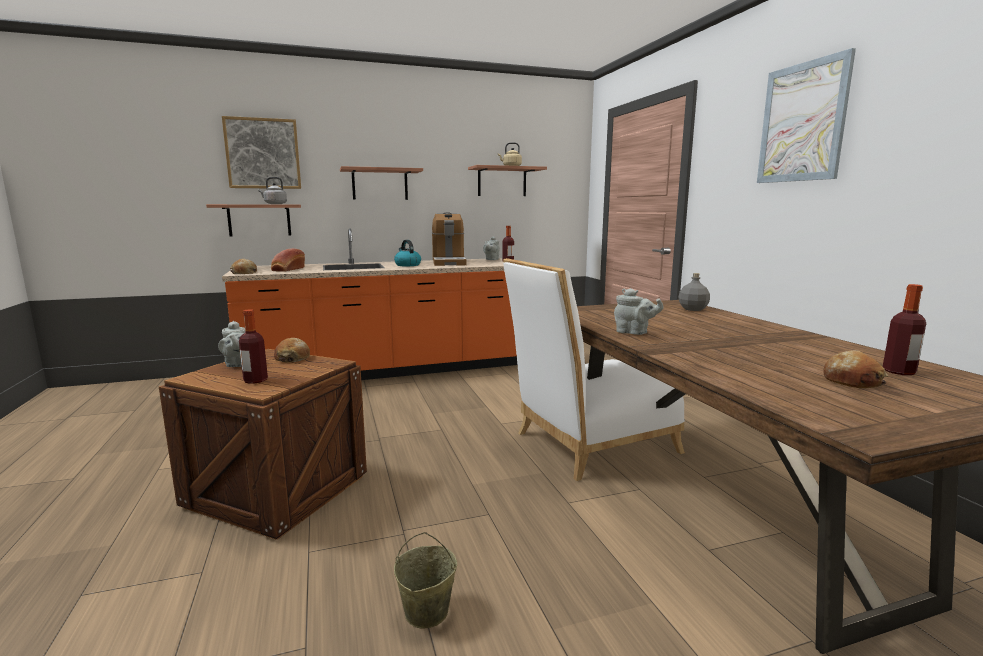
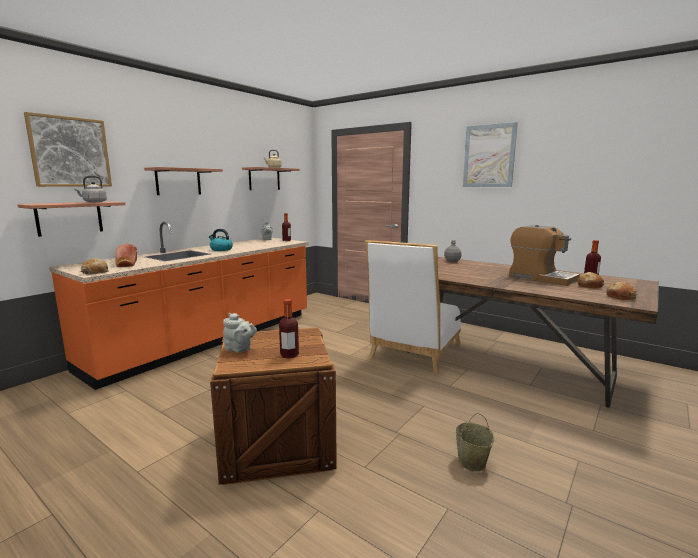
camera: 35 degrees left, 0 degrees up
(292, 358) = (268, 335): bread -> bread (621, 297)
(448, 262) = (244, 244): coffee machine -> coffee machine (541, 278)
(634, 333) = (466, 278): grey teapot -> none

